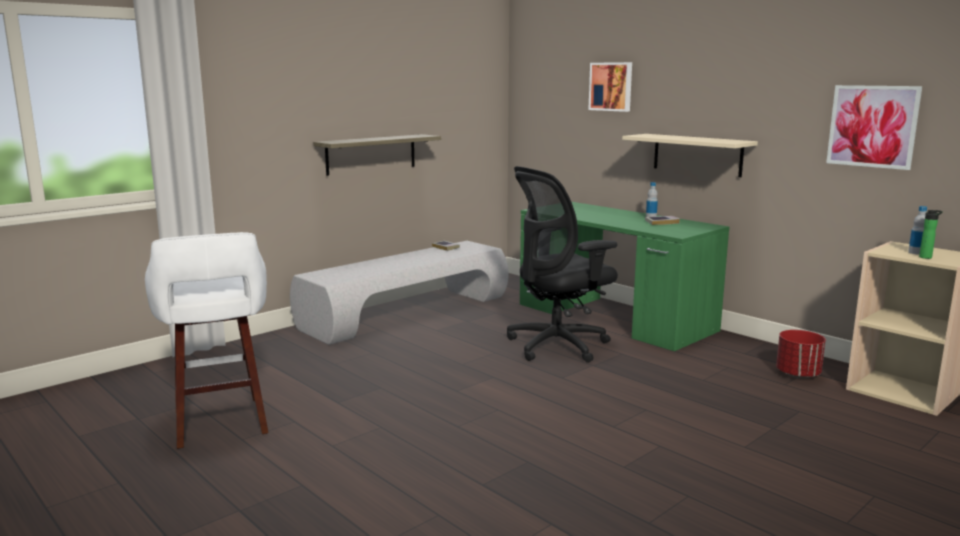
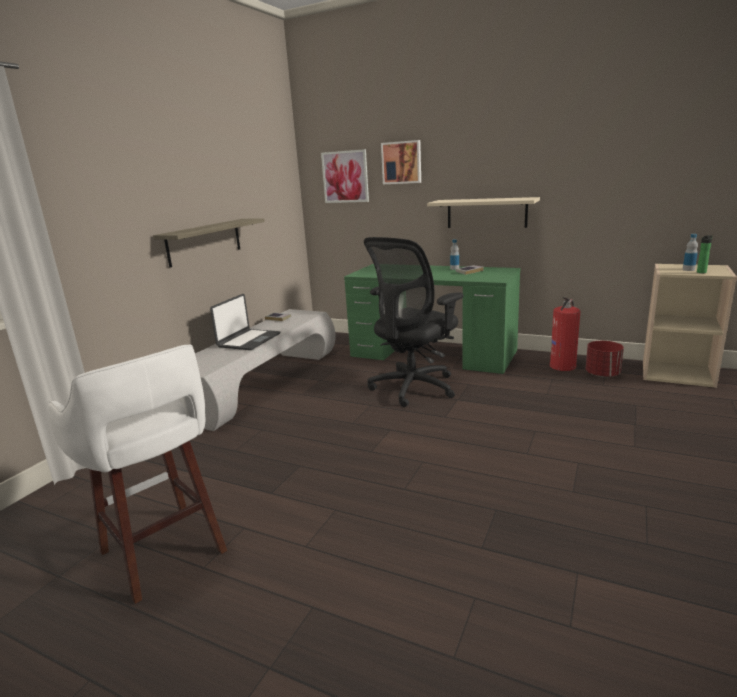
camera: 20 degrees left, 5 degrees up
(396, 263) = (248, 340): none -> laptop
(758, 357) = (563, 366): none -> fire extinguisher
(872, 126) = (637, 176): picture -> picture (345, 177)

